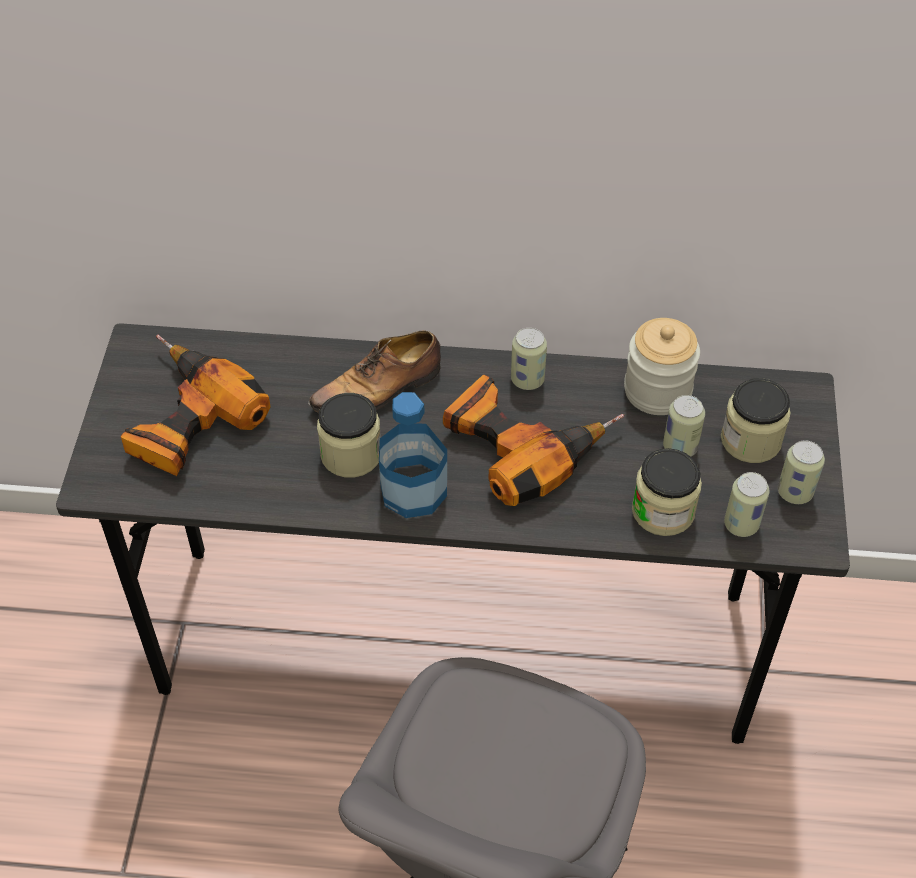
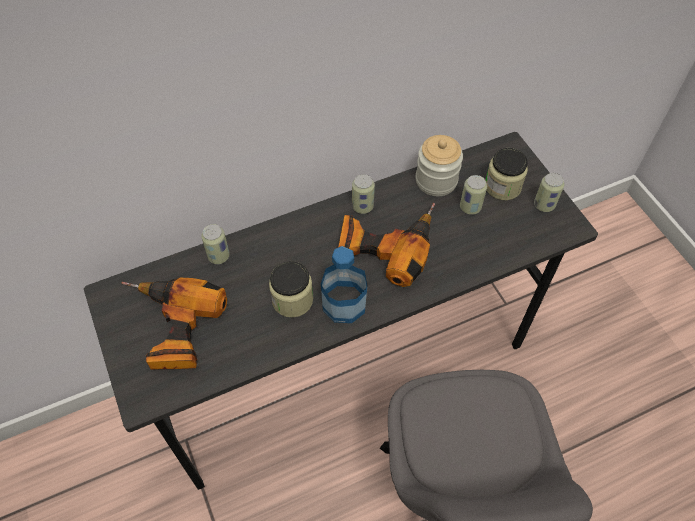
camera: 30 degrees left, 5 degrees up
(380, 388) = (282, 251): shoe -> none
(663, 511) = (487, 248): jar -> none
(741, 524) = (531, 236): can -> can (218, 256)

